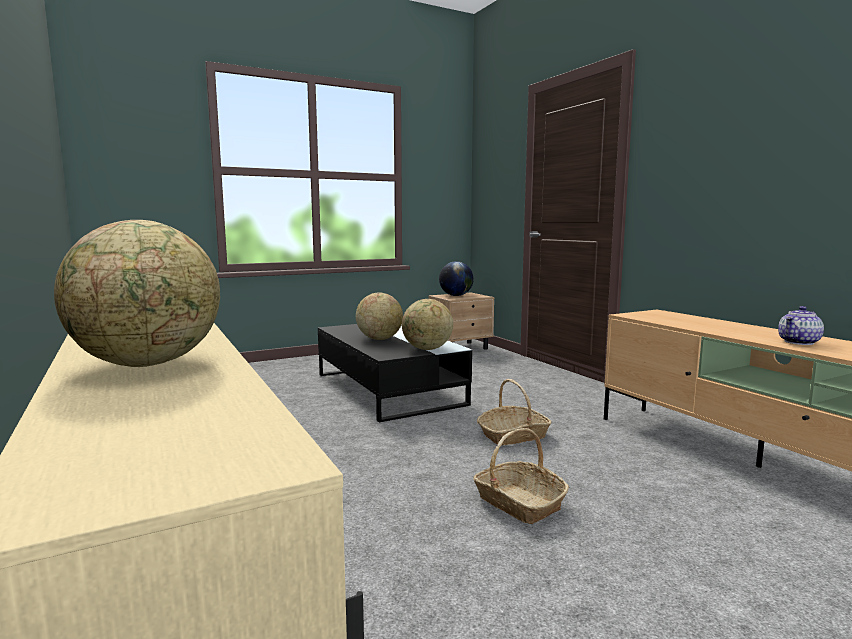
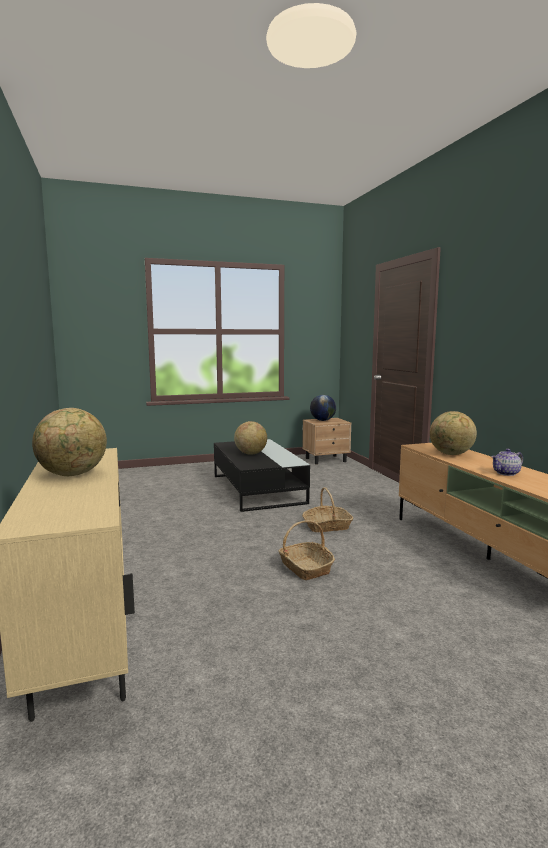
camera: 10 degrees right, 0 degrees up
(427, 349) = (278, 463): globe -> globe (451, 454)

